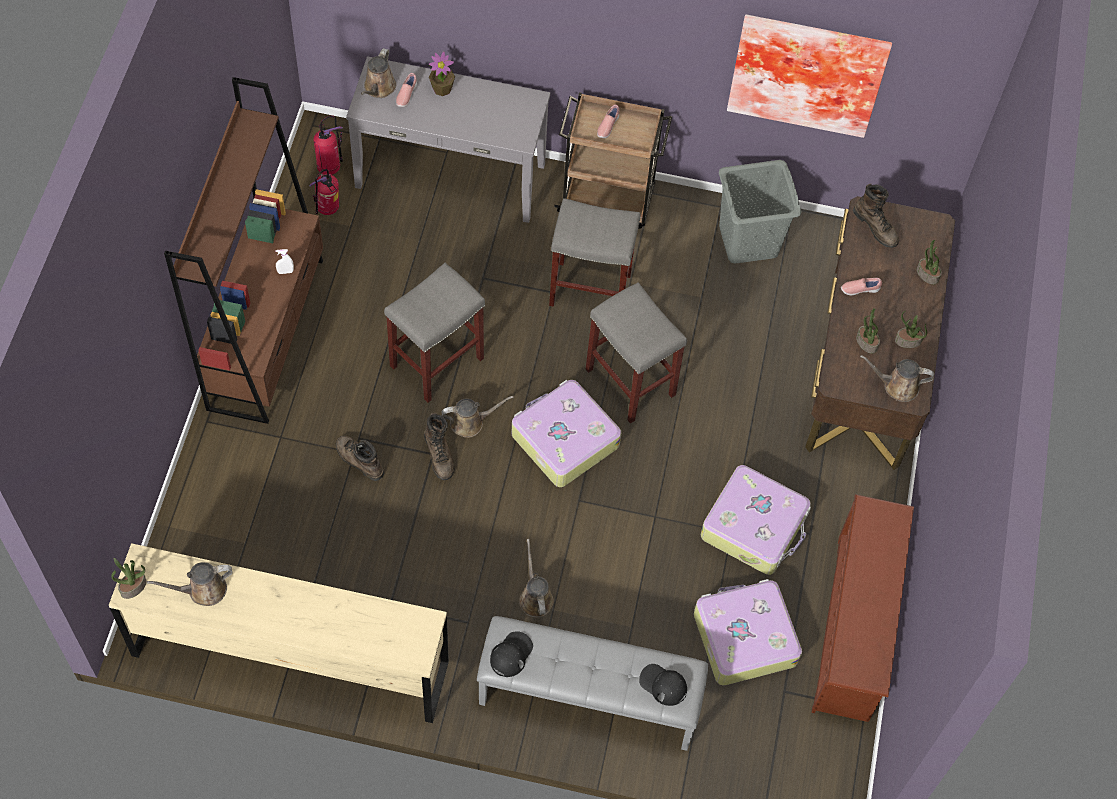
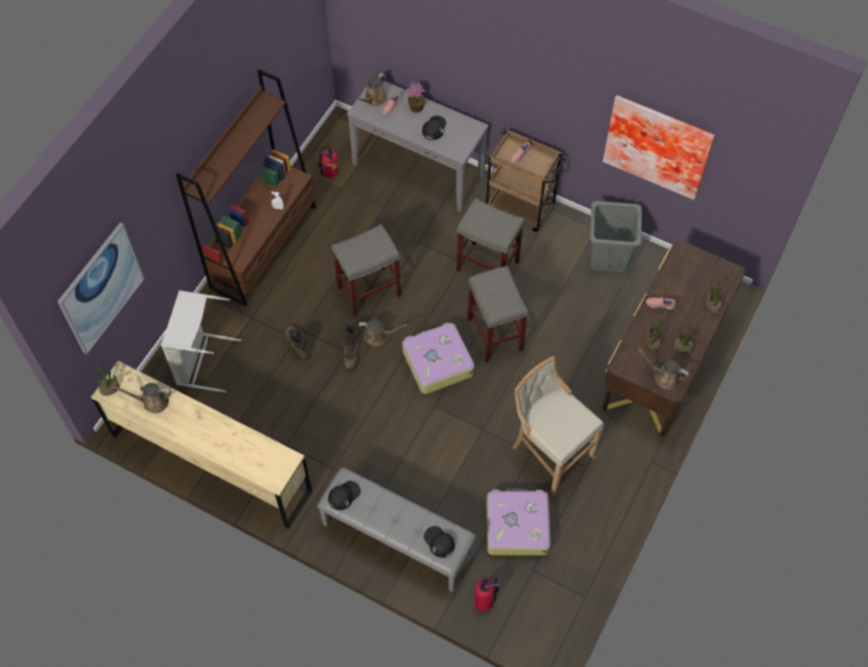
camera: 20 degrees right, 0 degrees up
(98, 443) = (101, 288): none -> picture
(228, 517) = (201, 361): none -> grey laundry basket
(329, 167) = (340, 147): fire extinguisher -> fire extinguisher (484, 601)
(476, 112) = (434, 128): none -> black cap
(535, 597) = (383, 463): brown watering can -> none
(755, 526) = (549, 452): suitcase -> beige stool
(854, 630) = (595, 540): brown shoe rack -> none
(876, 227) = (686, 264): brown boot -> none

